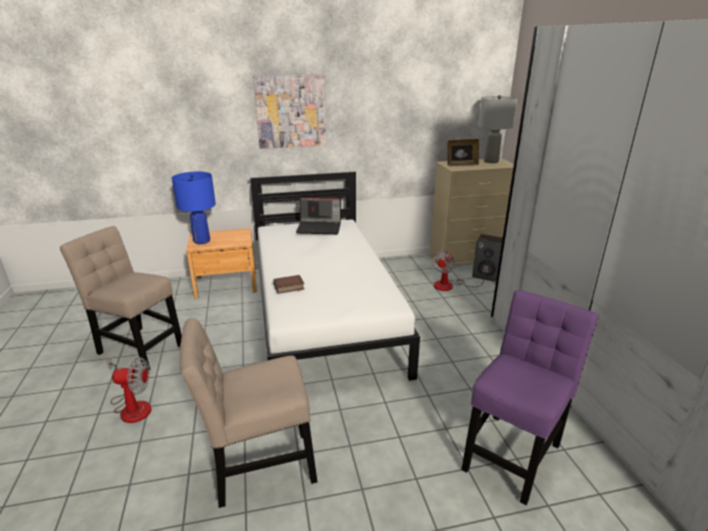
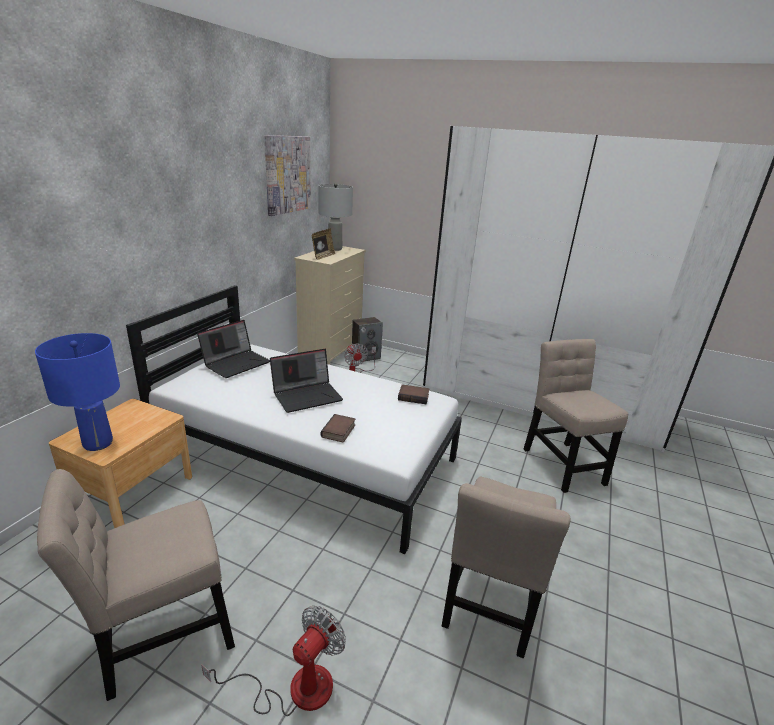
camera: 55 degrees left, 0 degrees up
(291, 111) = (160, 220): picture -> picture (287, 174)
(317, 261) = (307, 395): none -> laptop
(380, 294) = (414, 397): none -> book
(512, 452) = (561, 463): purple chair -> beige chair

